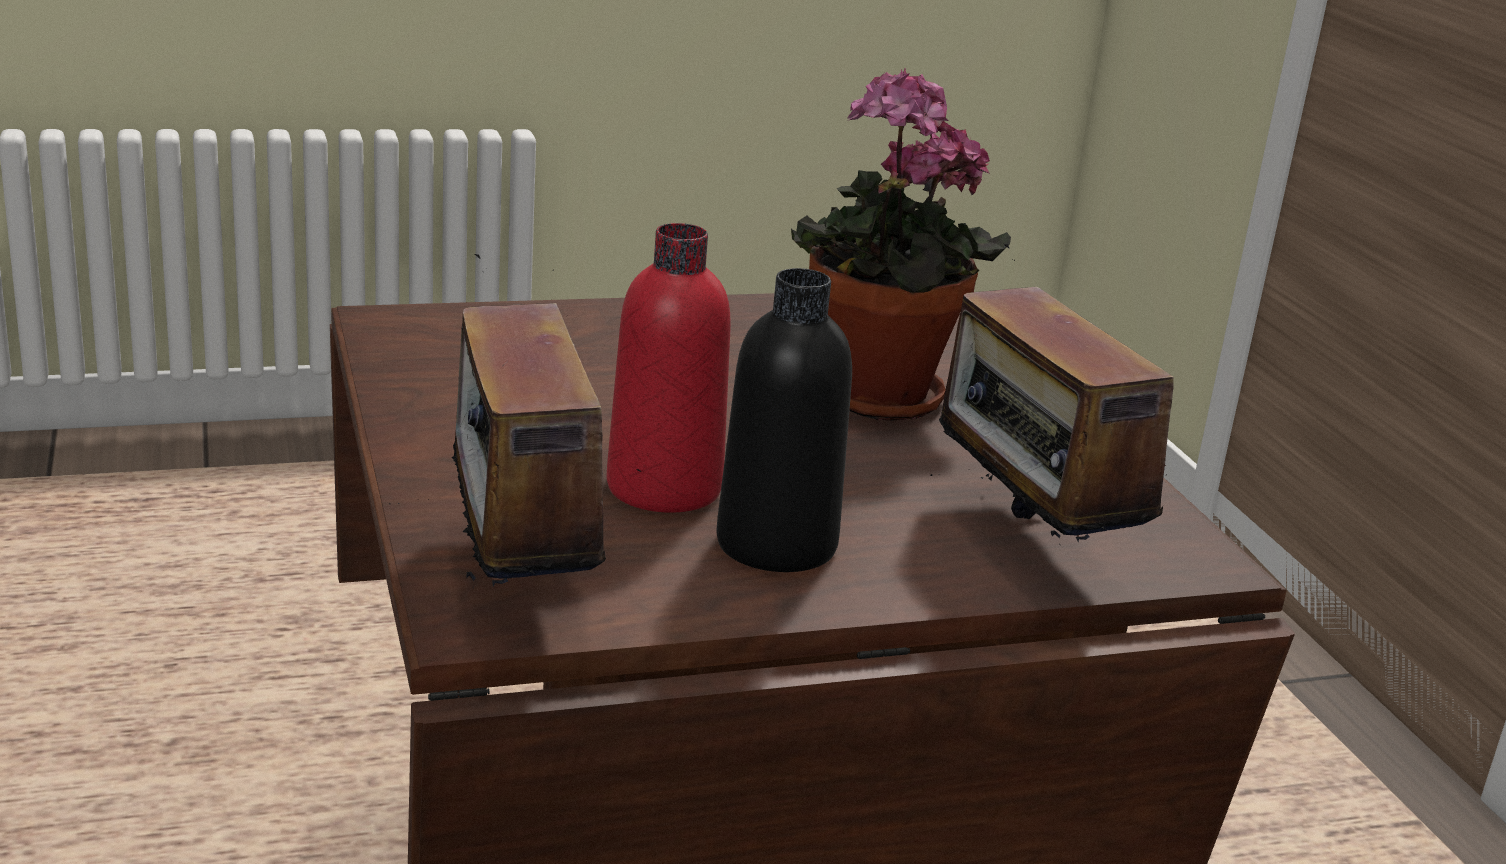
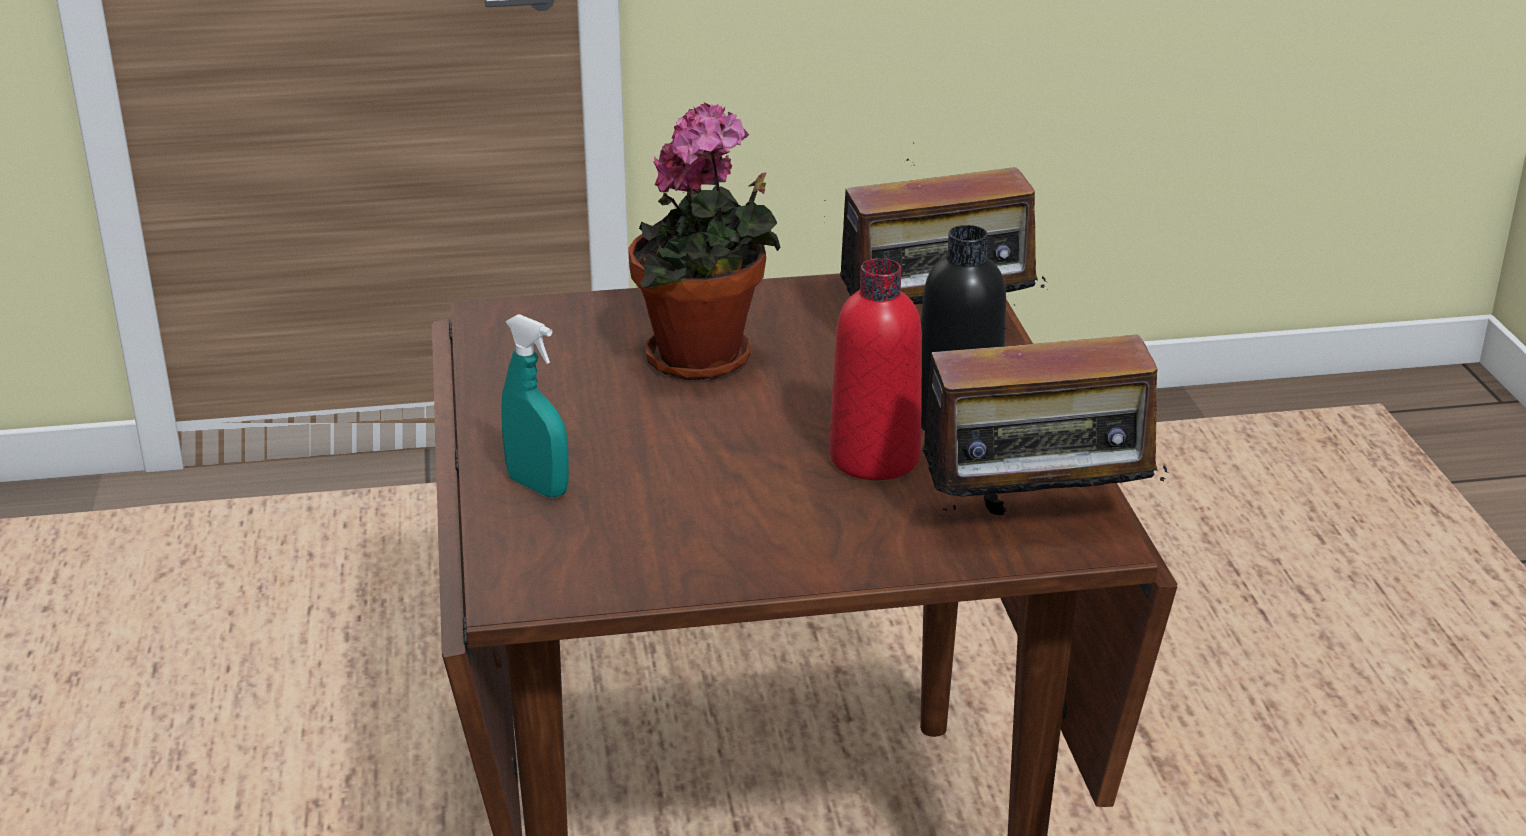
camera: 80 degrees left, 5 degrees up
(578, 327) = (538, 486): none -> turquoise spray bottle

